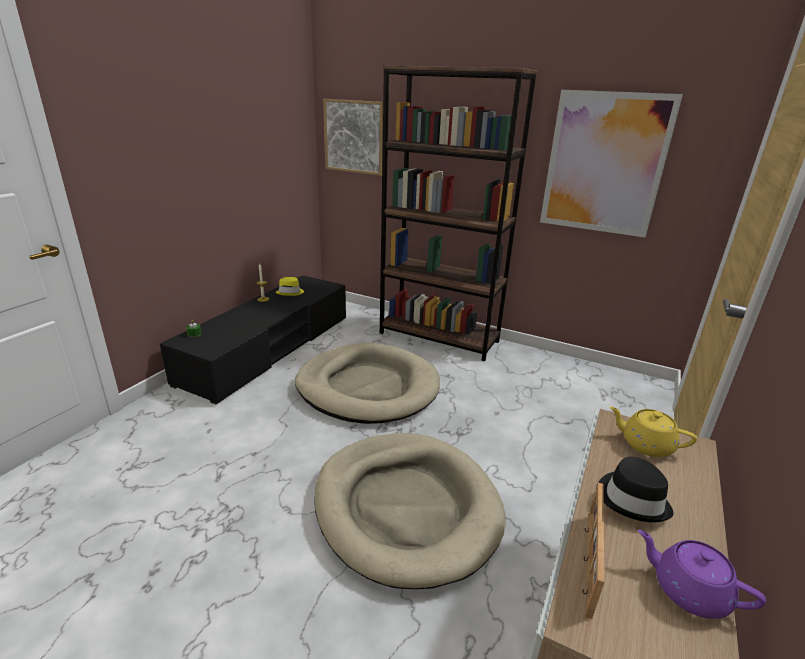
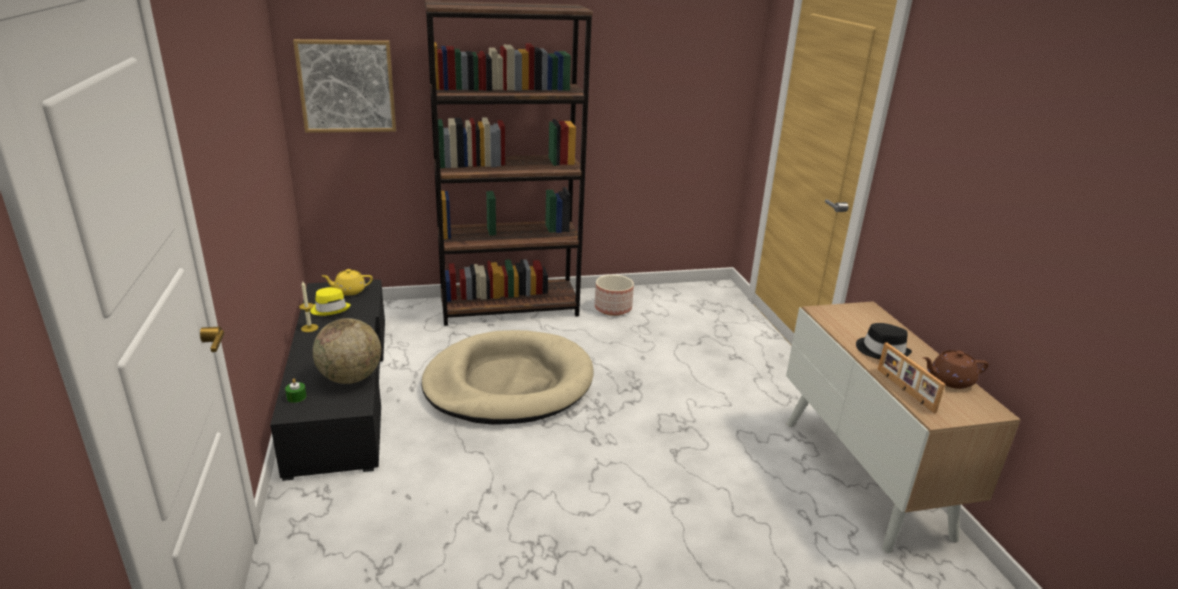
camera: 40 degrees left, 0 degrees up
(236, 334) = (350, 378): none -> globe
(406, 508) = (668, 461): beige dog bed -> none
(521, 366) = (613, 308): none -> planter
(604, 164) = (649, 91): picture -> none
(645, 444) = (850, 318): yellow teapot -> yellow teapot (349, 291)
(687, 590) = (949, 380): purple teapot -> brown teapot

